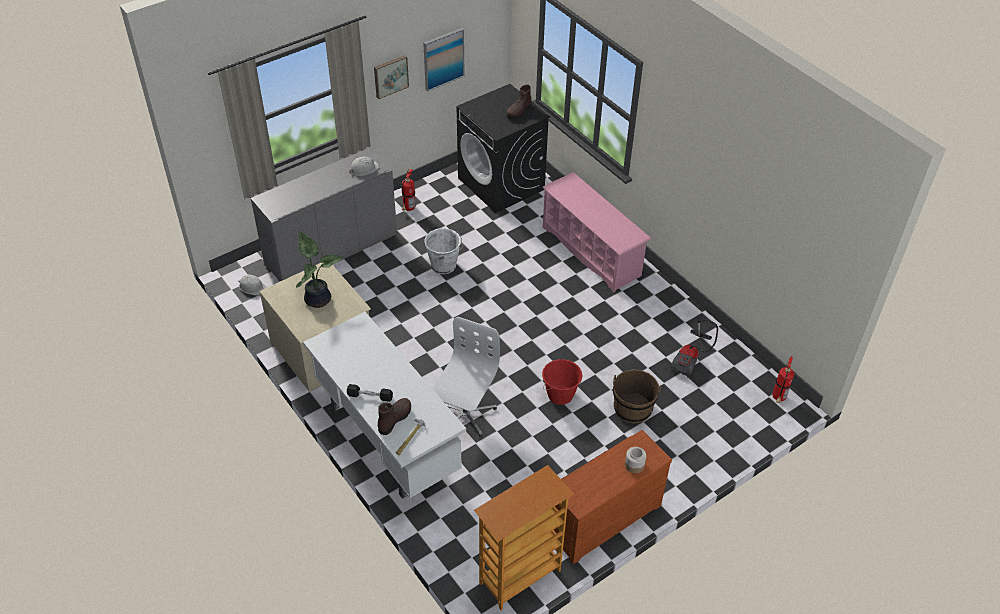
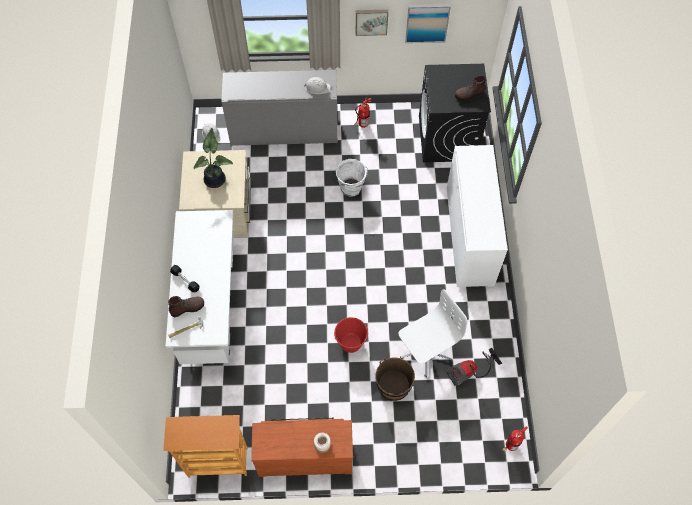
camera: 35 degrees right, 15 degrees up
(464, 414) = (274, 317): white office chair -> white office chair (425, 351)
(591, 251) = (469, 236): pink shoe rack -> white cabinet

